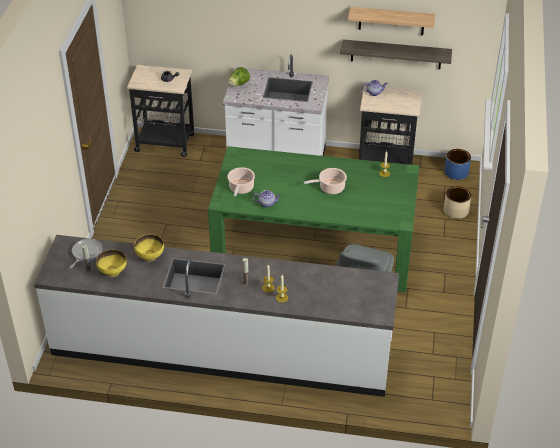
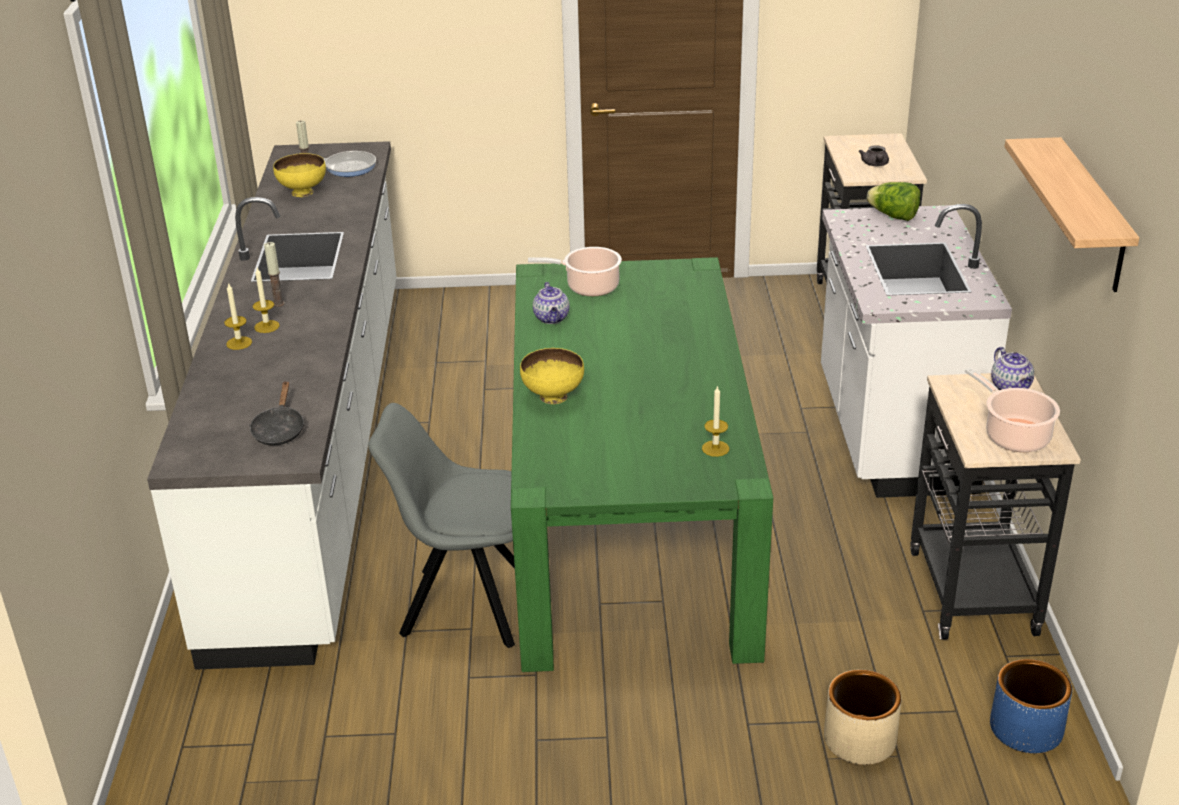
camera: 80 degrees right, 10 degrees down
(150, 257) = (343, 214): yellow bowl -> yellow bowl (552, 397)
(330, 188) = (629, 383): cooking pot -> cooking pot (1014, 435)
(364, 284) = (279, 430): none -> black frying pan
(396, 54) = (1081, 322): shelf -> none

